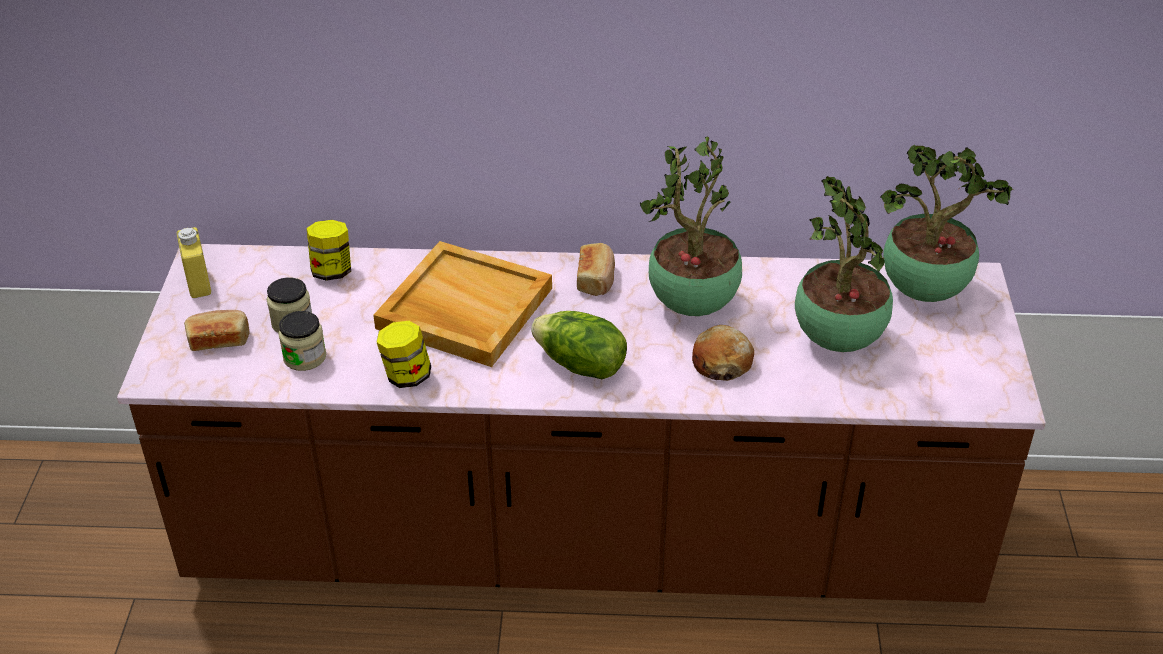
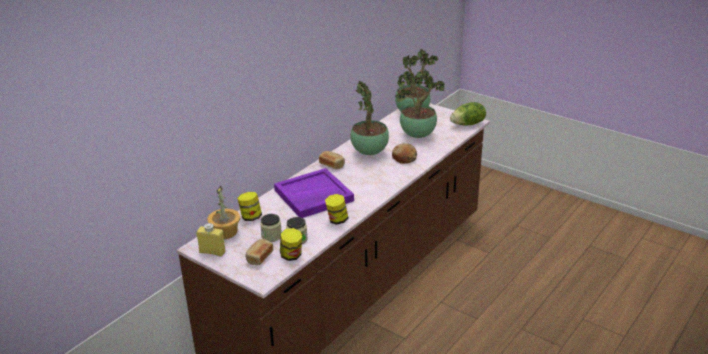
camera: 55 degrees left, 10 degrees down
(250, 375) = (291, 256): none -> jar
(266, 267) = (226, 232): none -> potted plant
(463, 308) = (313, 196): beige tray -> purple tray
(580, 365) = (374, 183): lettuce -> lettuce (468, 124)

